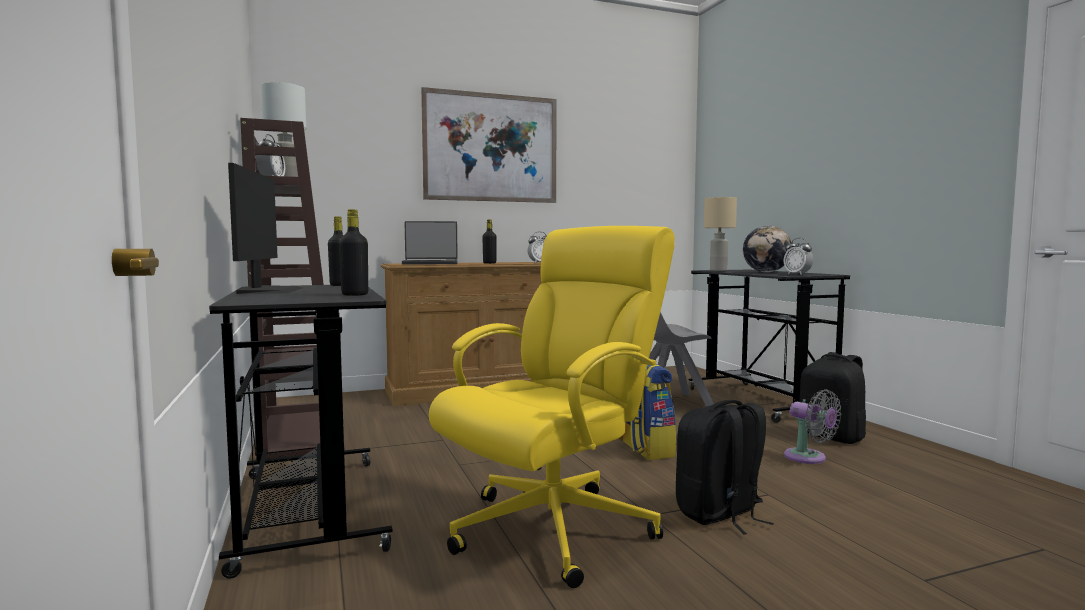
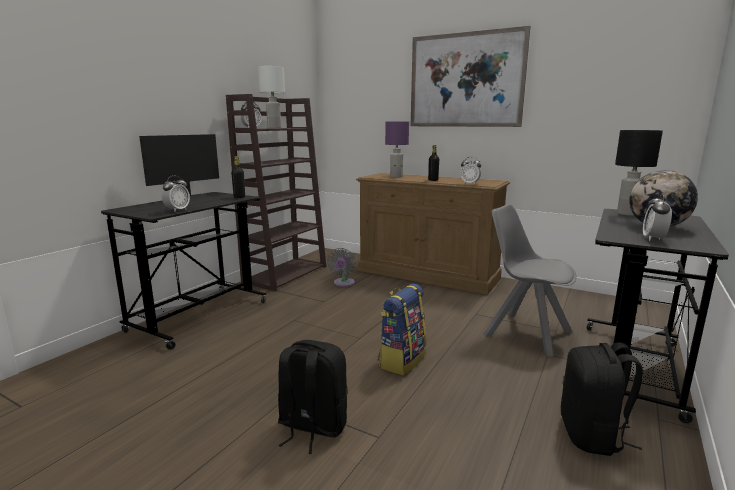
camera: 50 degrees right, 10 degrees up
(355, 295) = (177, 210): black bottle -> alarm clock
(430, 263) = (396, 176): laptop -> purple table lamp
(551, 530) = (229, 378): yellow office chair -> none
(718, 270) = (626, 213): beige table lamp -> black table lamp
(809, 458) = (500, 436): grey fan -> grey fan (343, 283)

